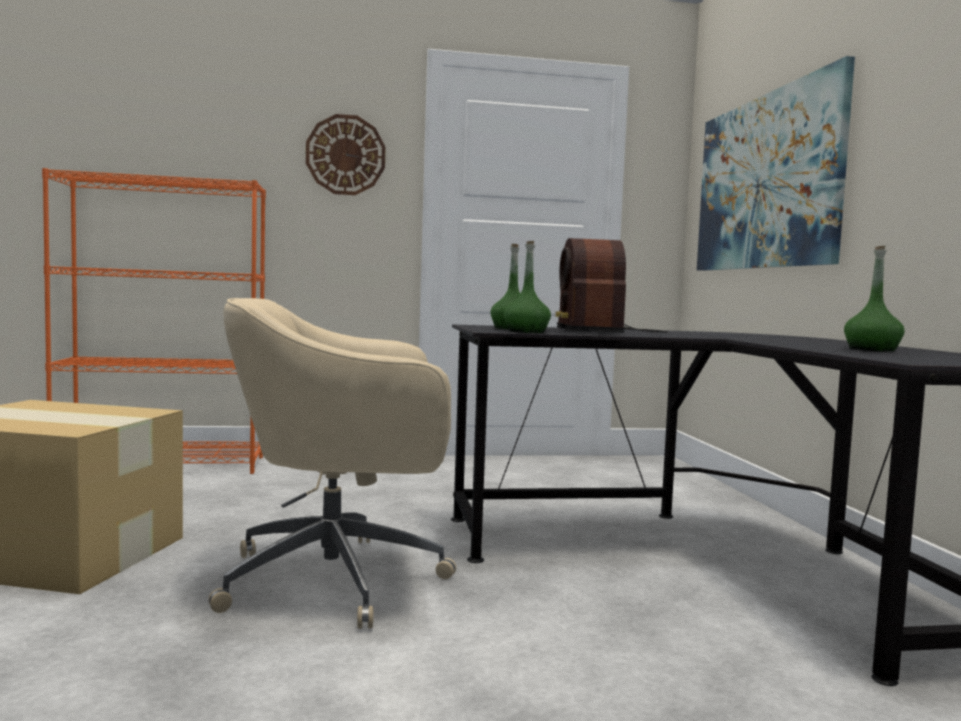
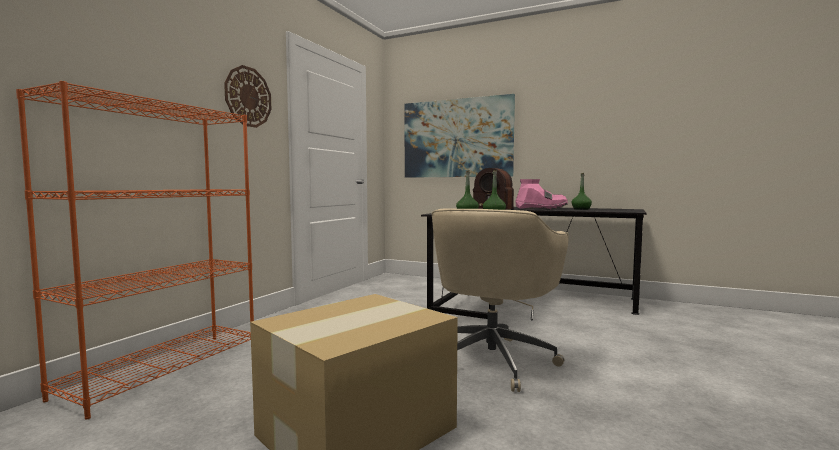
camera: 55 degrees left, 0 degrees up
(790, 341) = (541, 208): none -> pink boot

